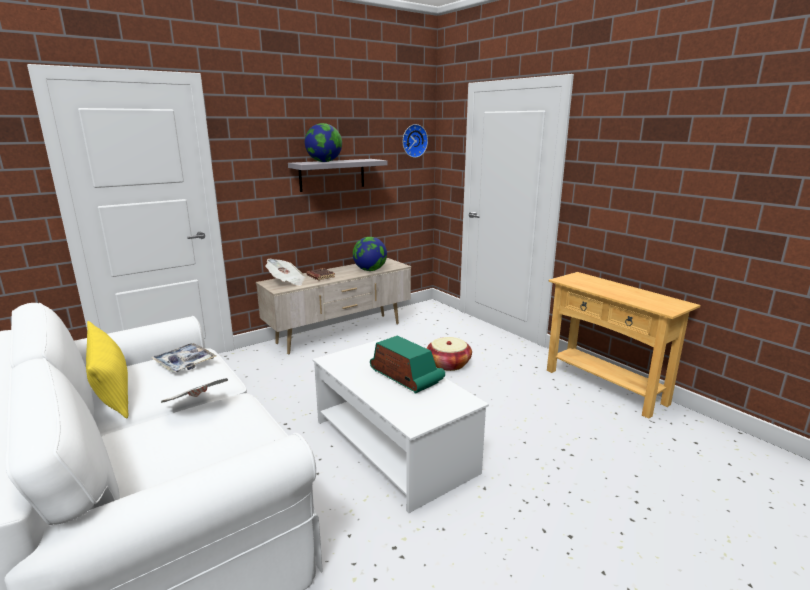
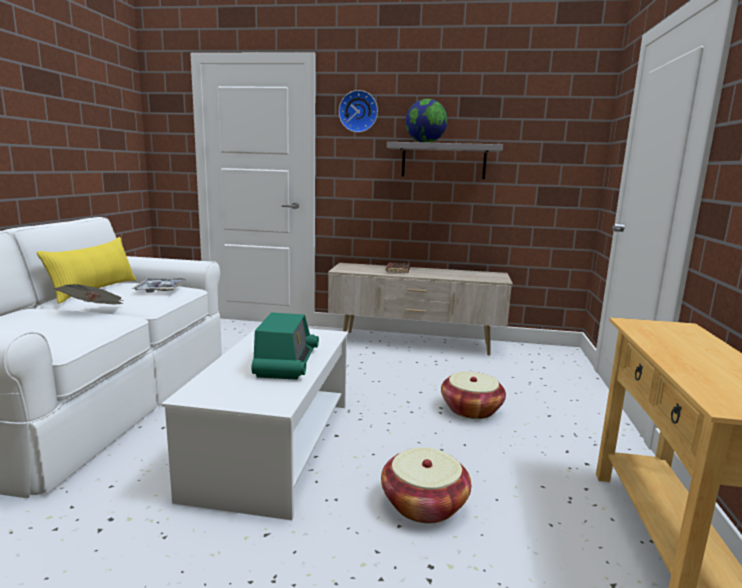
camera: 45 degrees right, 5 degrees down
(287, 282) = (360, 267): newspaper -> none
(370, 270) = (457, 276): globe -> none
(413, 141) = (570, 126): wall clock -> wall clock (358, 111)
(515, 426) = (424, 504): none -> basket

